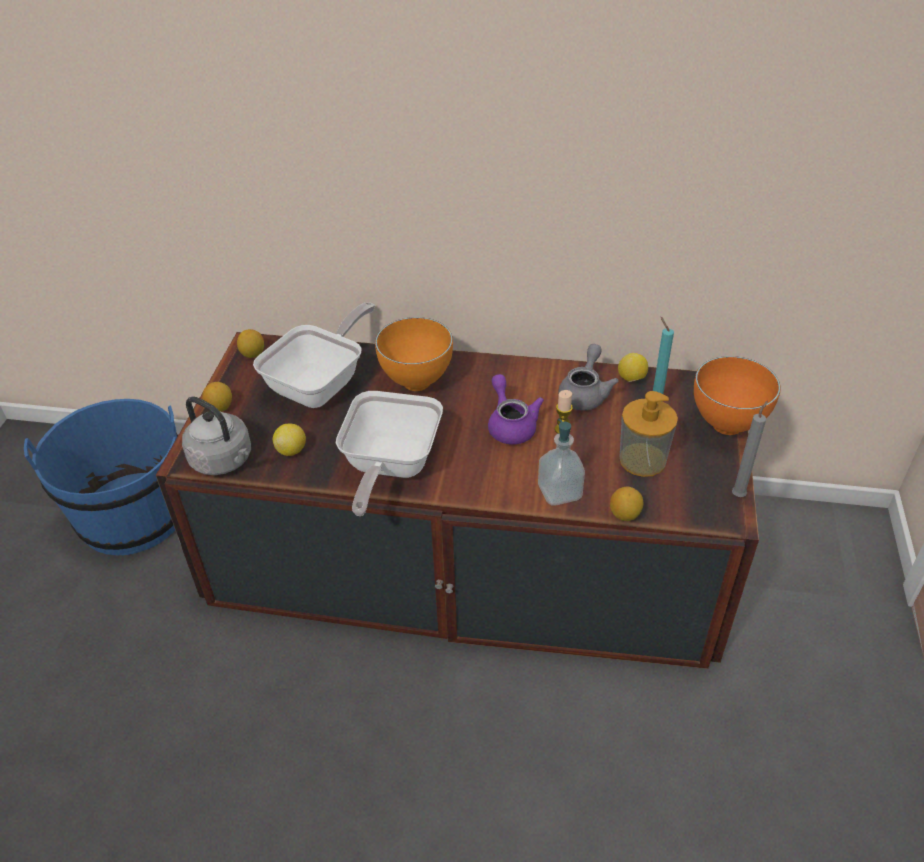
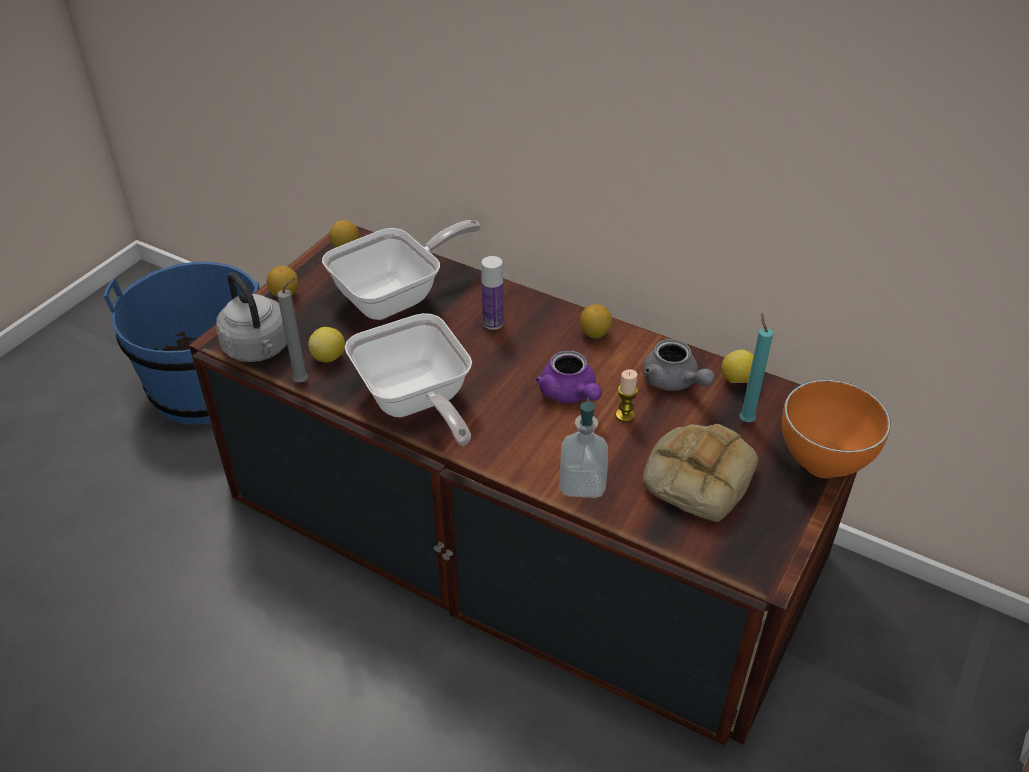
camera: 20 degrees right, 0 degrees up
(389, 467) = (416, 403): frying pan -> frying pan turned 60 degrees counterclockwise
(416, 384) = (493, 323): orange bowl -> bottle
(510, 425) = (570, 394): purple teapot -> purple teapot turned 150 degrees clockwise
(585, 393) = (674, 382): grey teapot -> grey teapot turned 105 degrees clockwise
(625, 515) = (641, 531): lemon -> lemon (595, 334)
(642, 460) = (697, 475): soap dispenser -> bread
(739, 494) = (791, 549): grey candle -> grey candle (303, 381)

